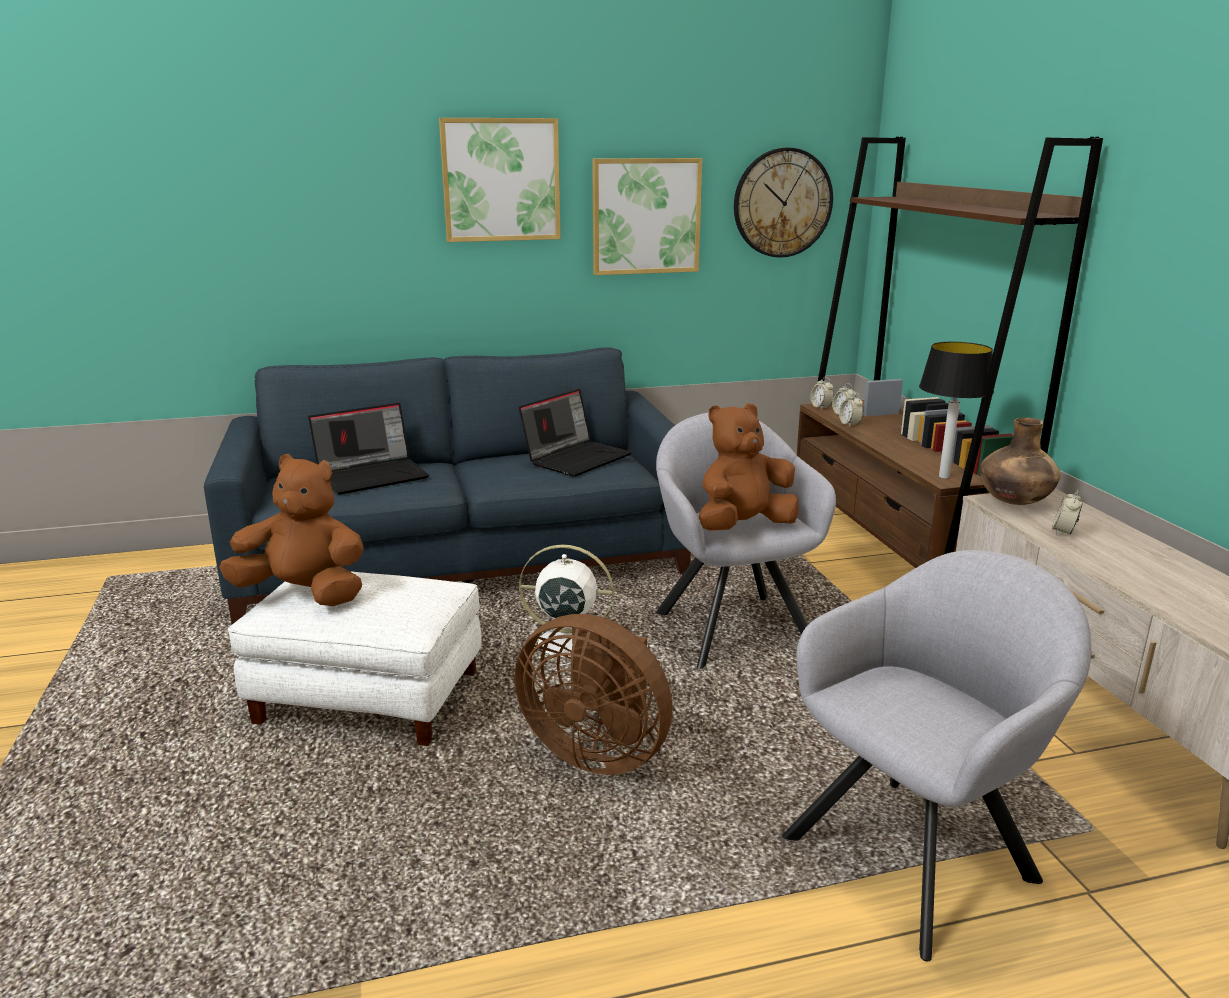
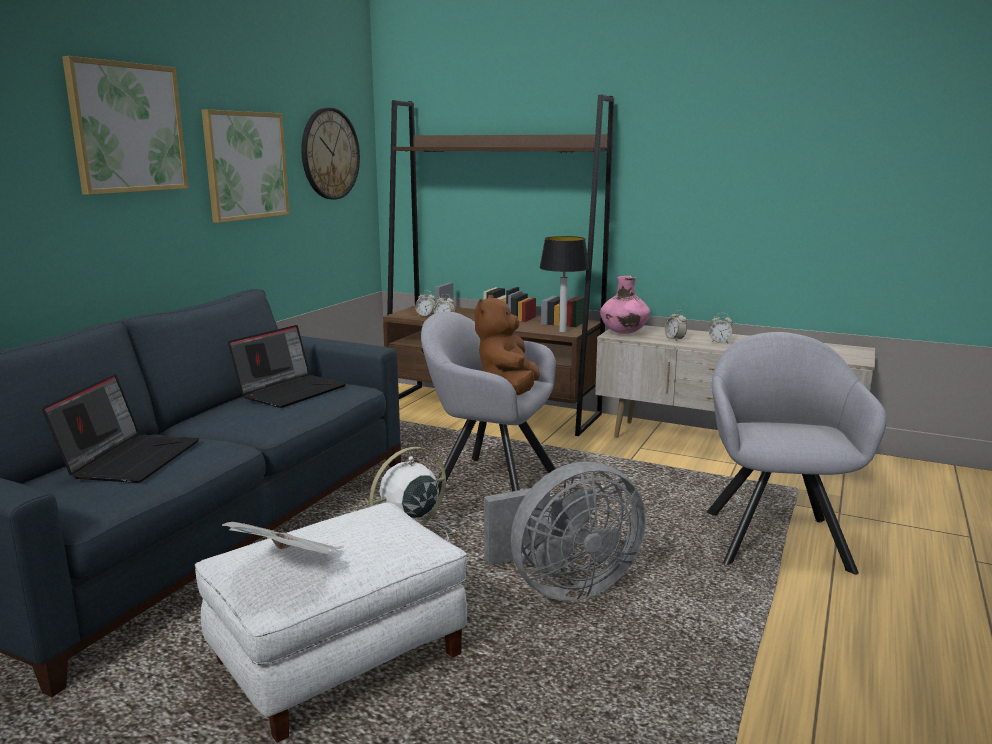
camera: 50 degrees left, 5 degrees down
(304, 594) = (289, 566): brown plush toy -> newspaper
(577, 458) = (291, 391): laptop -> laptop turned 45 degrees clockwise
(597, 751) = (563, 586): brown fan -> grey fan
(821, 407) = (401, 315): alarm clock -> alarm clock (719, 342)
(1014, 502) = (624, 333): brown vase -> pink vase

